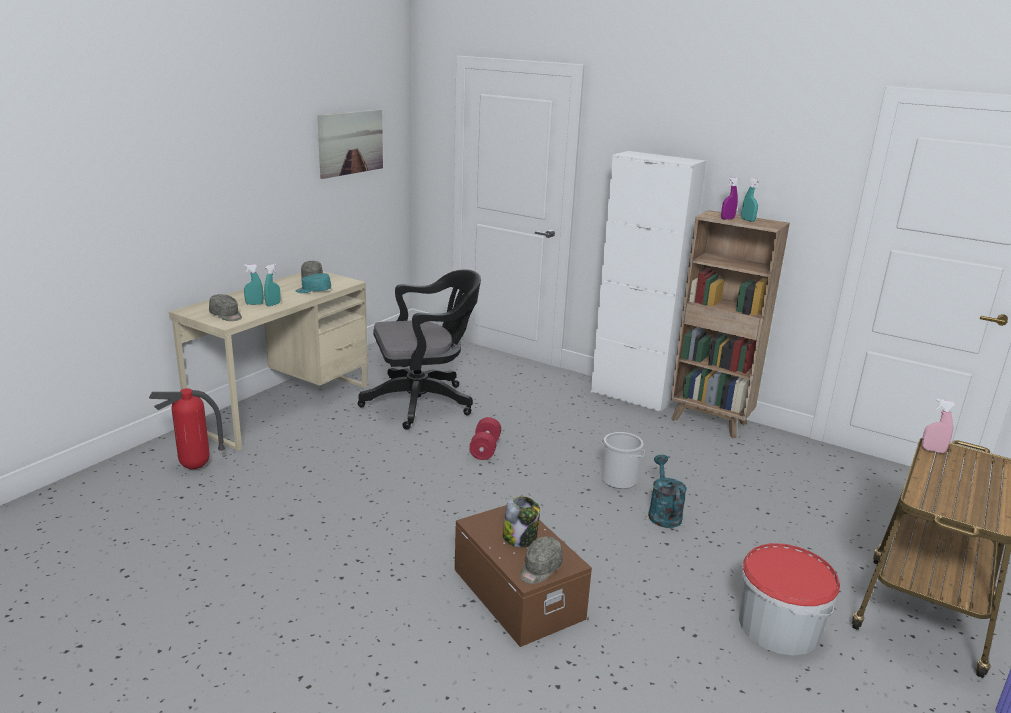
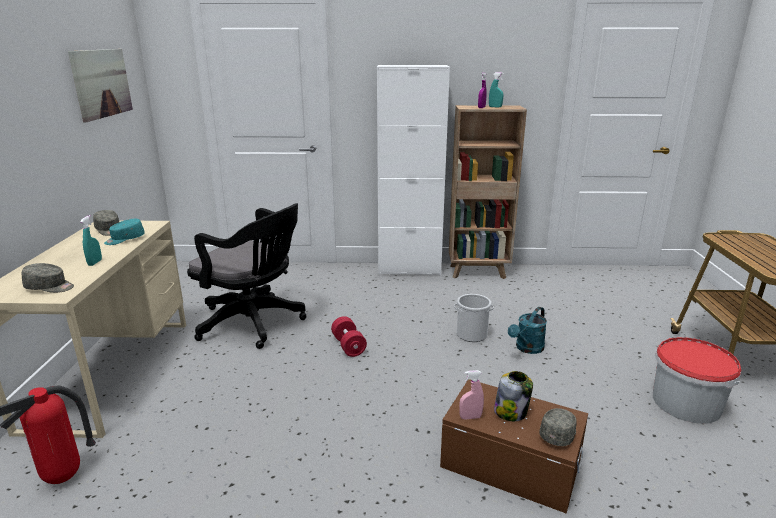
camera: 30 degrees left, 0 degrees up
(254, 304) = (71, 267): turquoise spray bottle -> none
(423, 402) = (255, 323): black office chair -> black office chair turned 75 degrees clockwise
(540, 569) = (558, 433): grey cap -> grey cap turned 150 degrees counterclockwise
(663, 513) = (527, 348): turquoise watering can -> turquoise watering can turned 105 degrees counterclockwise
(933, 450) = (722, 240): pink spray bottle -> pink spray bottle (470, 417)

